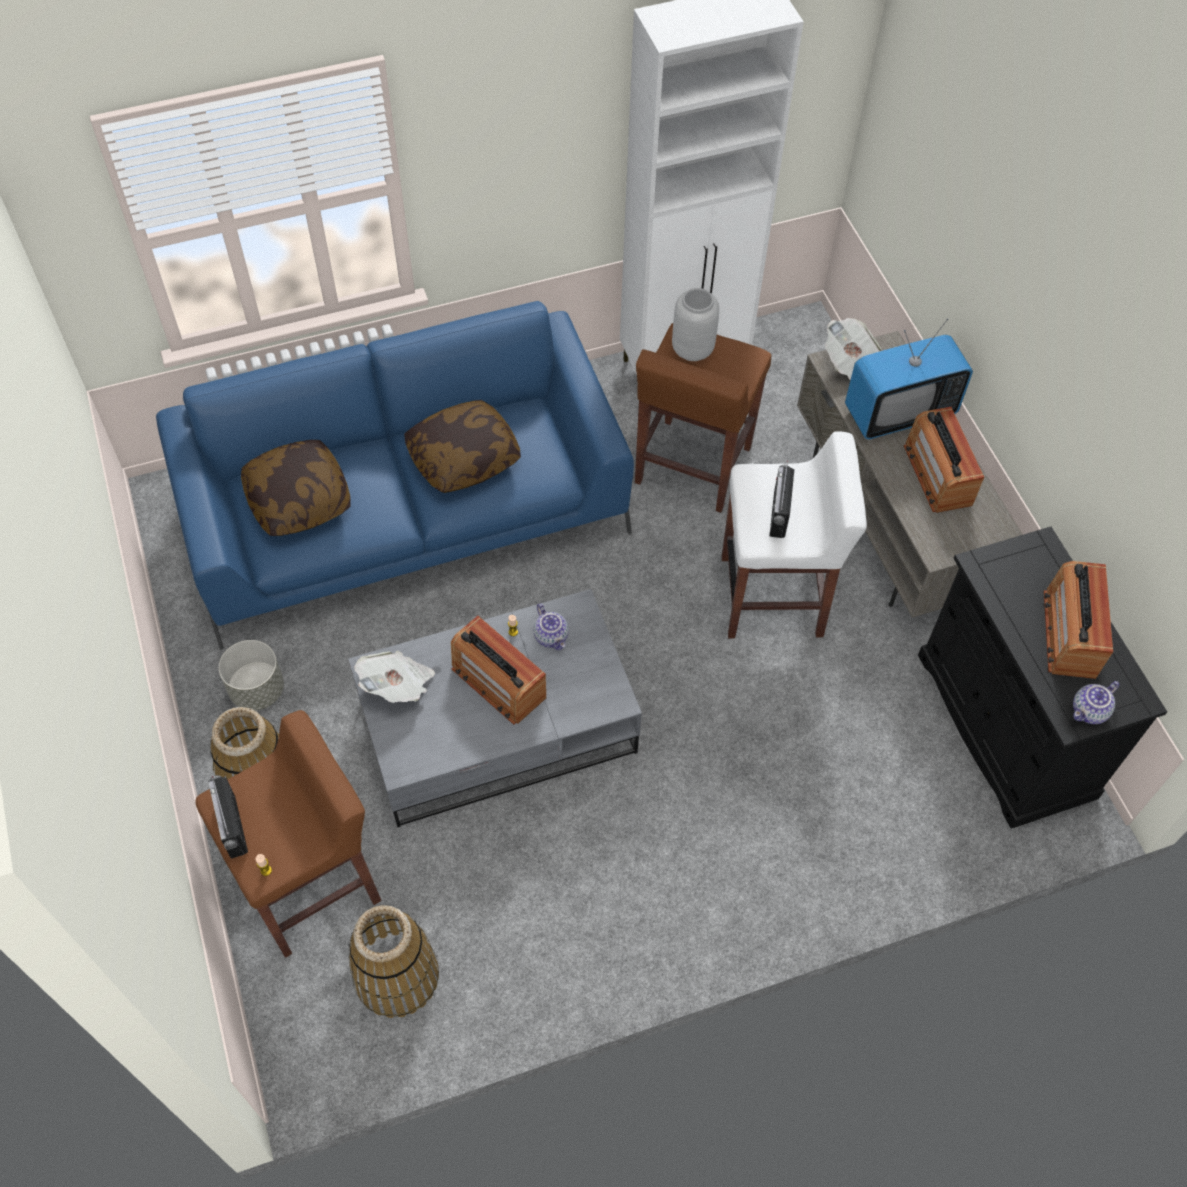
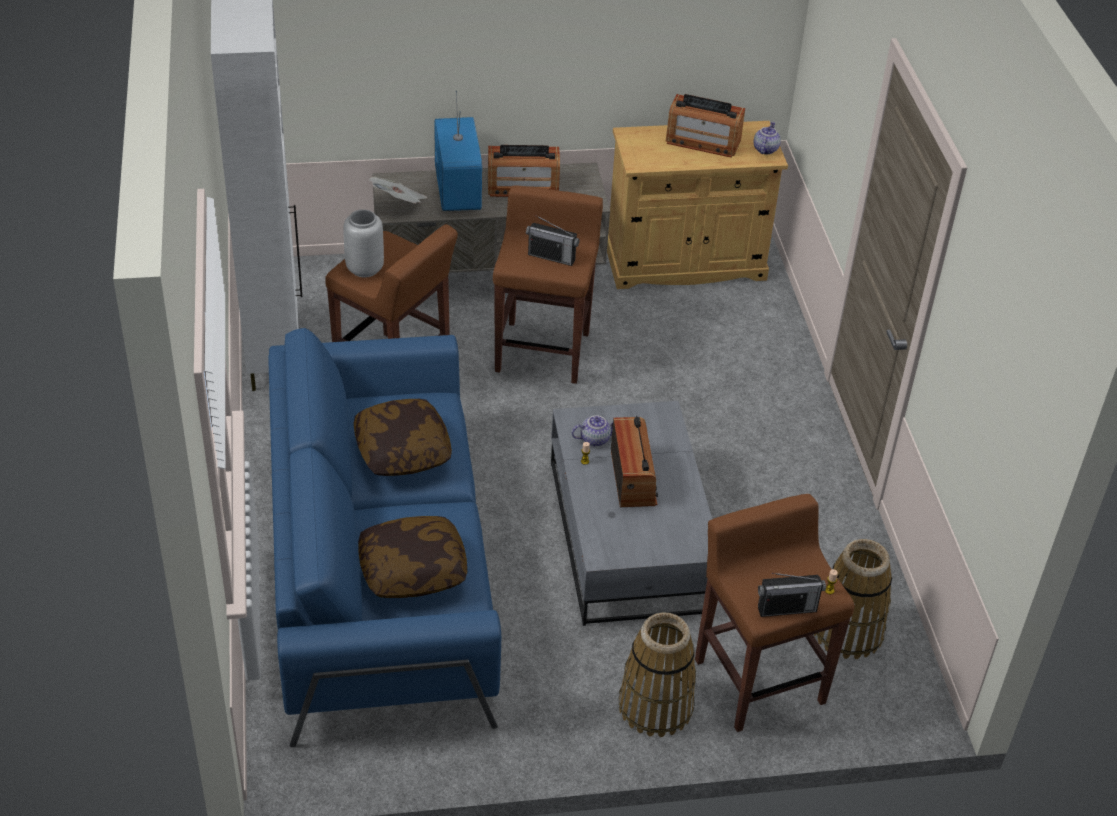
camera: 80 degrees left, 15 degrees down
(257, 689) = (551, 701): grey planter -> none
(398, 685) = (622, 541): newspaper -> none
(498, 682) = (632, 477): radio -> radio turned 60 degrees counterclockwise
(774, 597) = (543, 351): white stool -> brown stool
(1004, 725) = (685, 262): black cabinet -> beige cabinet
(1089, 712) = (765, 149): teapot -> teapot turned 135 degrees counterclockwise

